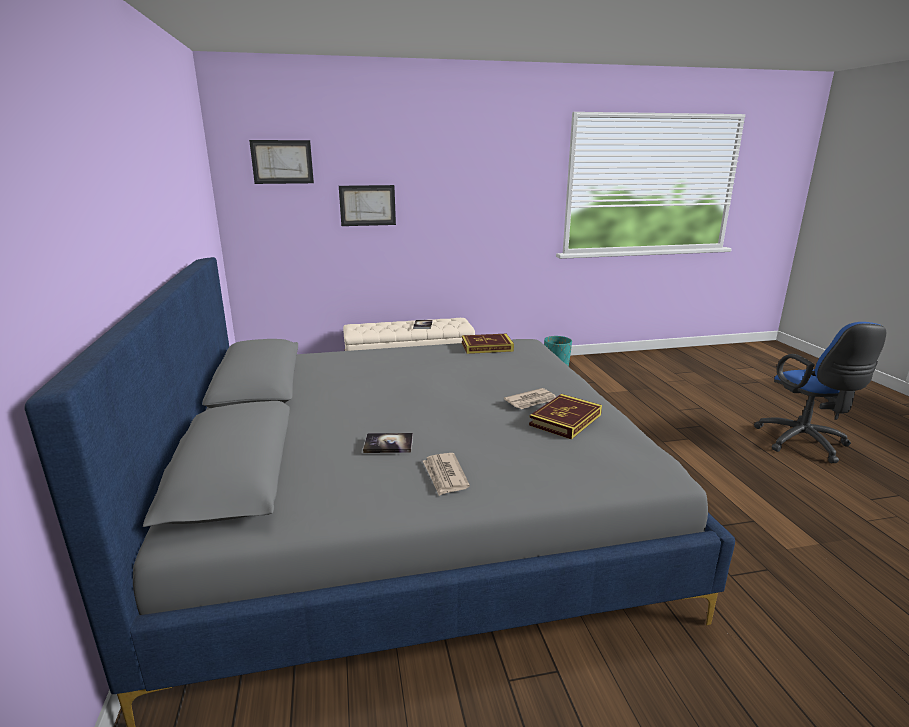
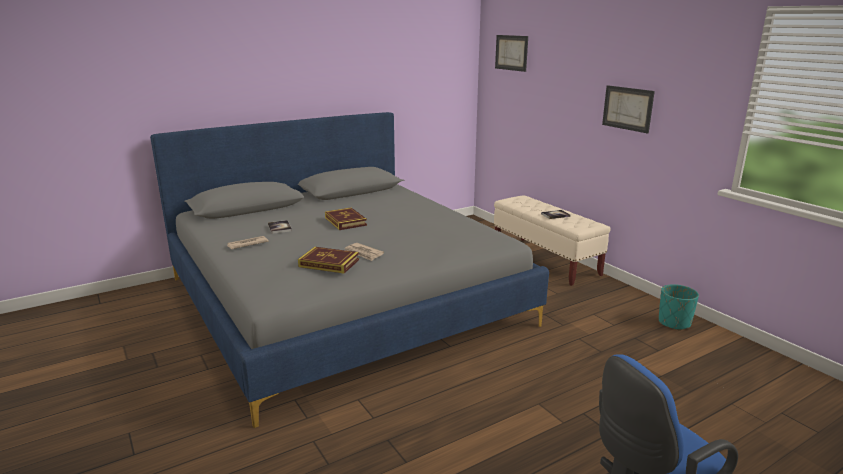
camera: 70 degrees right, 0 degrees up
(367, 205) = (556, 96): picture -> picture (627, 108)
(487, 347) = (472, 229): book -> book (345, 221)

